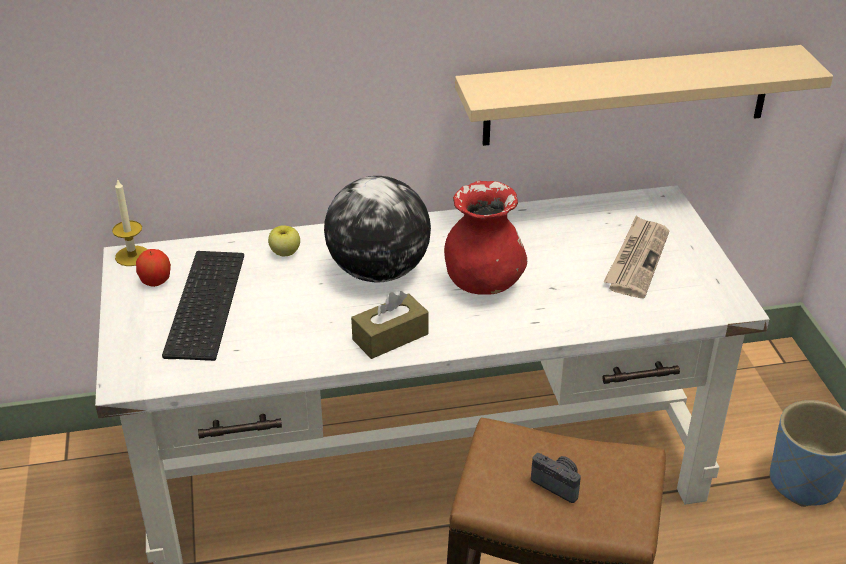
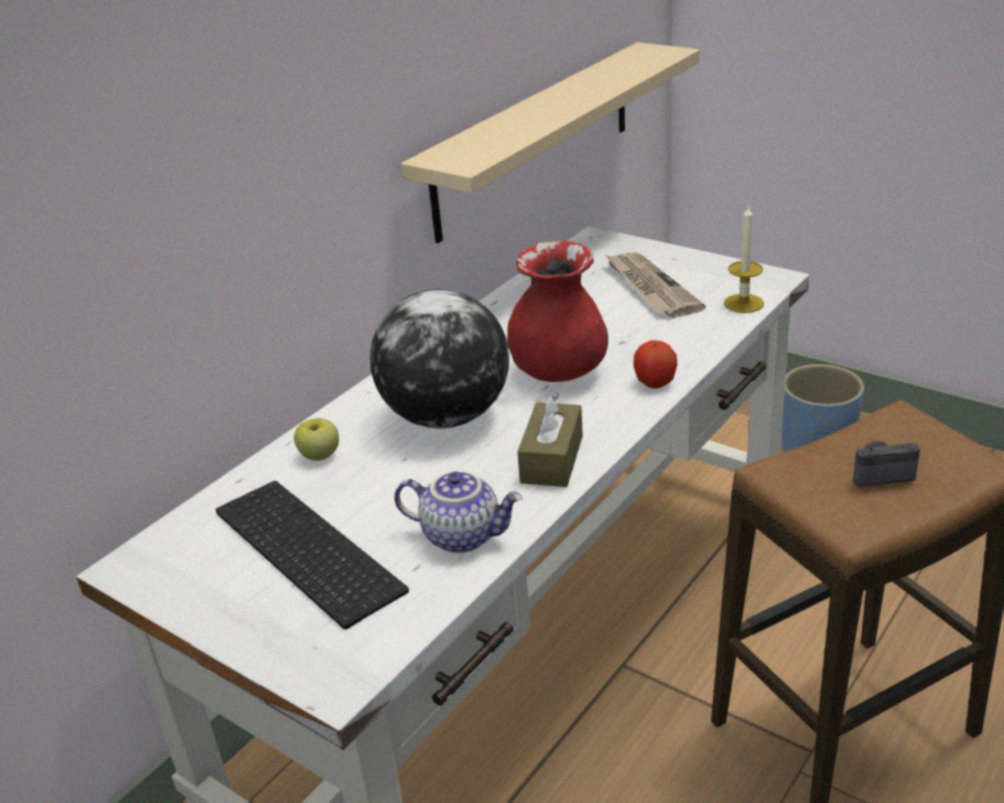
camera: 40 degrees left, 5 degrees down
(132, 256) = (133, 561): candle -> candle (743, 303)
(155, 281) = (208, 567): apple -> apple (655, 383)
(281, 348) = (463, 535): none -> teapot

